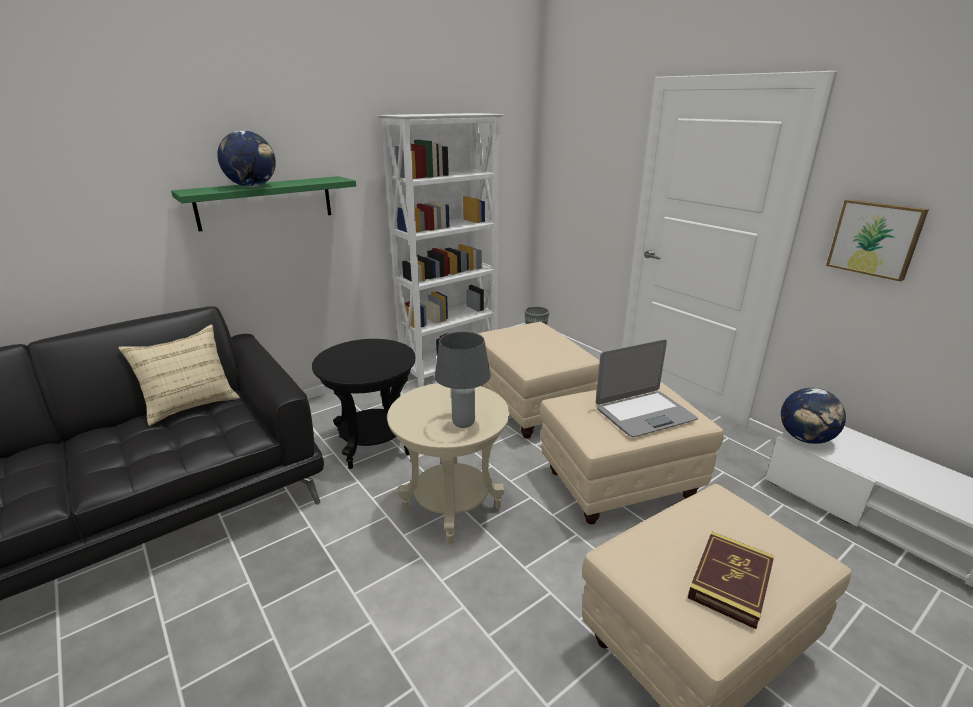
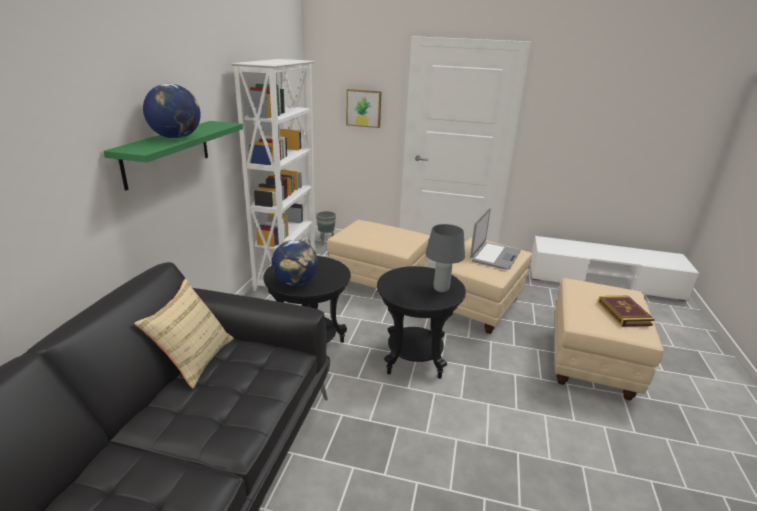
camera: 40 degrees left, 0 degrees up
(452, 508) = (414, 360): beige side table -> black side table
(805, 438) = (548, 248): globe -> globe (296, 283)
(875, 238) = (559, 133): picture -> picture (364, 108)

